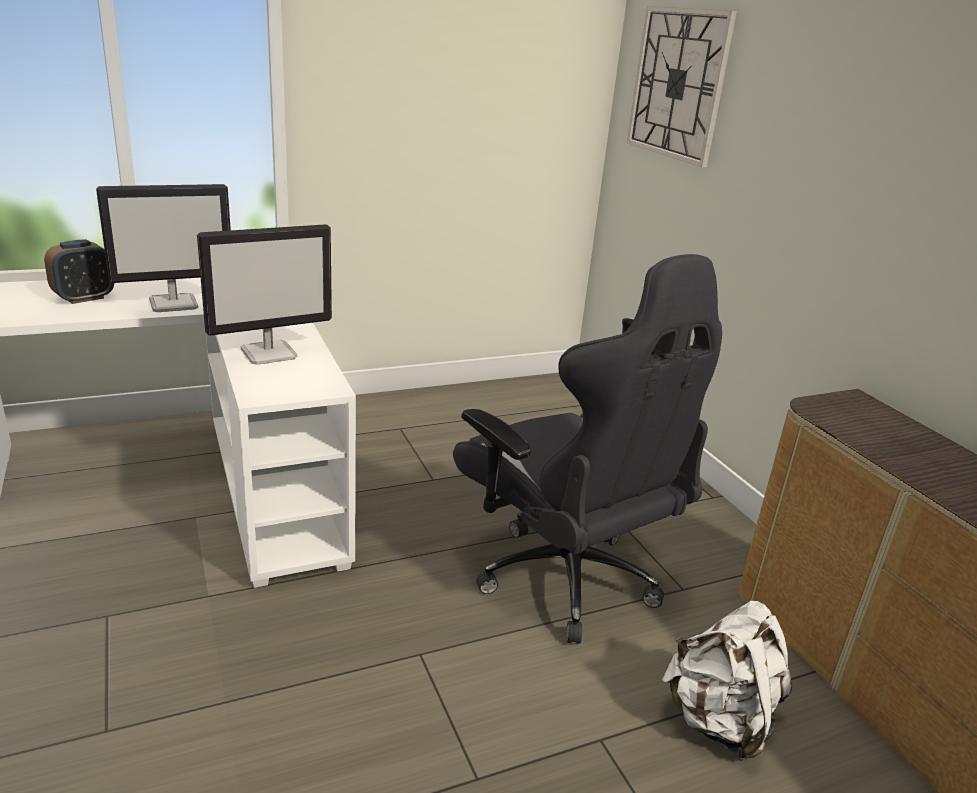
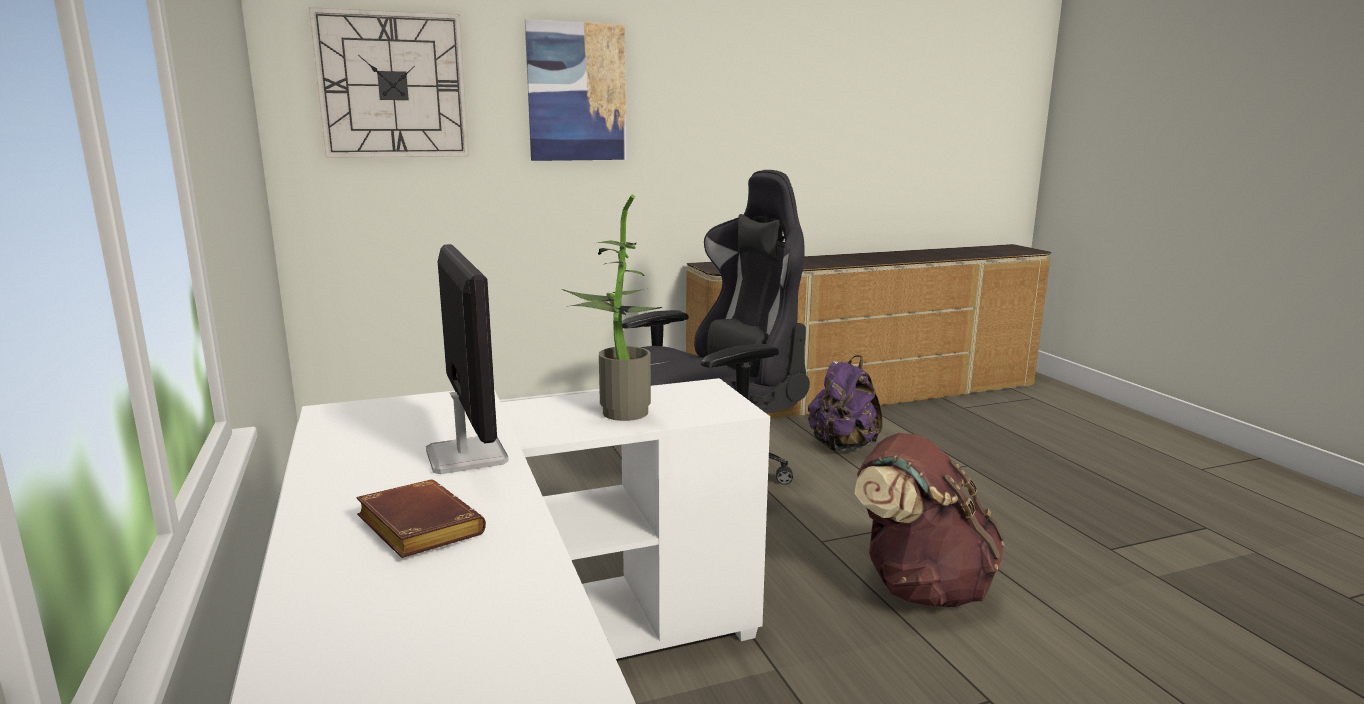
camera: 85 degrees left, 10 degrees down
(84, 298) = (415, 528): alarm clock -> brown book
(270, 353) = (617, 413): monitor -> potted plant
(311, 724) = (920, 587): none -> brown backpack
(719, 721) = (842, 447): white backpack -> purple backpack
(810, 114) = (576, 92): none -> picture

